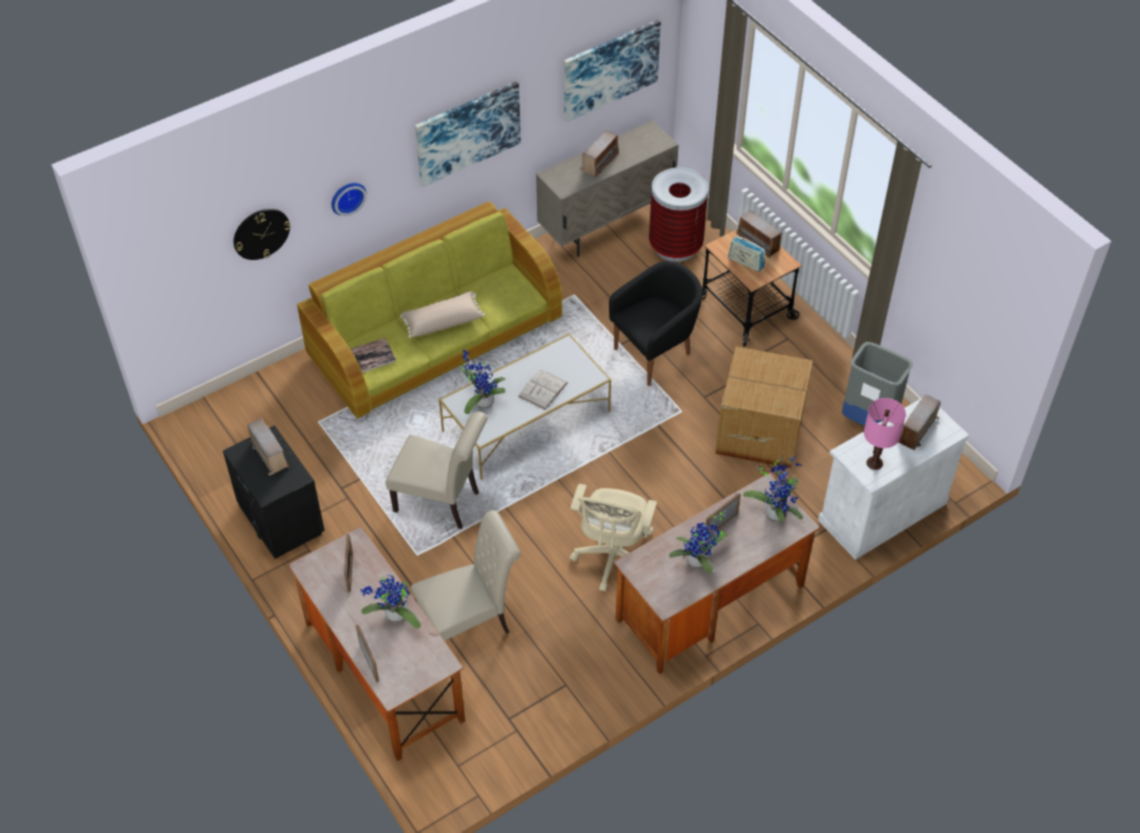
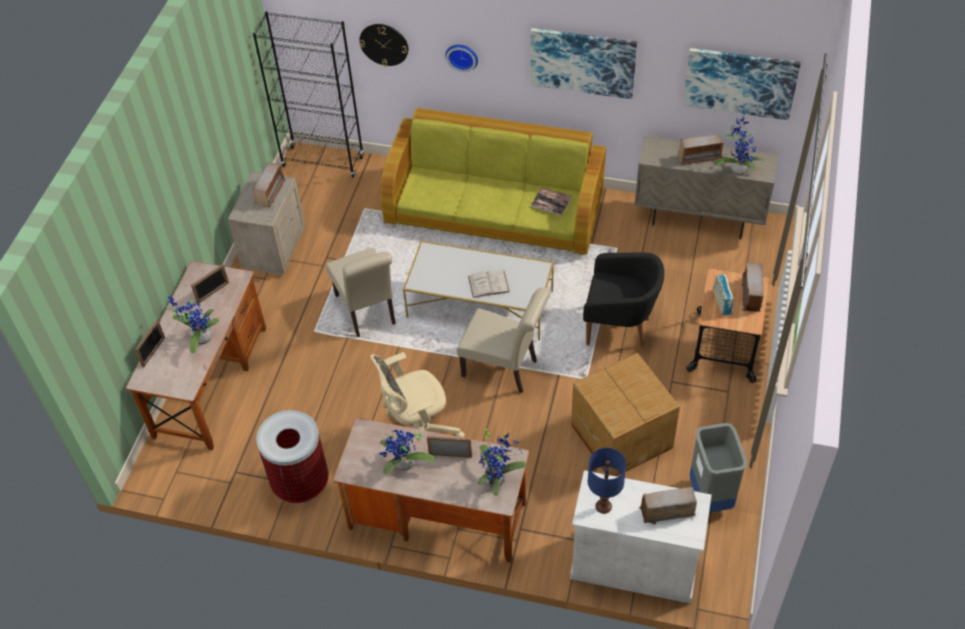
camera: 50 degrees right, 0 degrees up
(220, 411) = (323, 161): none -> black bookcase
(279, 520) = (273, 248): black nightstand -> beige nightstand
(372, 356) = (424, 186): book -> book (551, 202)
(442, 321) = (492, 196): beige pillow -> none
(470, 625) = (288, 398): beige chair -> beige chair (504, 369)
(481, 401) = (442, 262): potted plant -> potted plant (737, 168)
(675, 246) = (730, 267): trash can -> trash can (300, 483)
(874, 462) = (603, 506): pink table lamp -> blue table lamp

